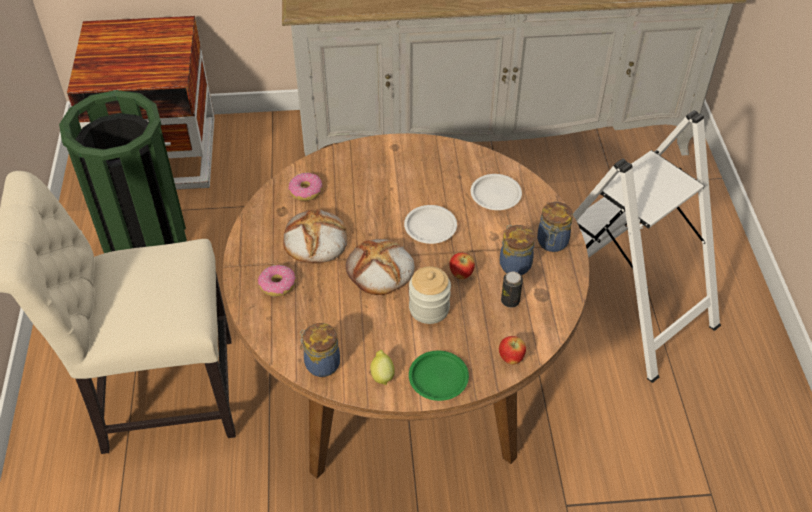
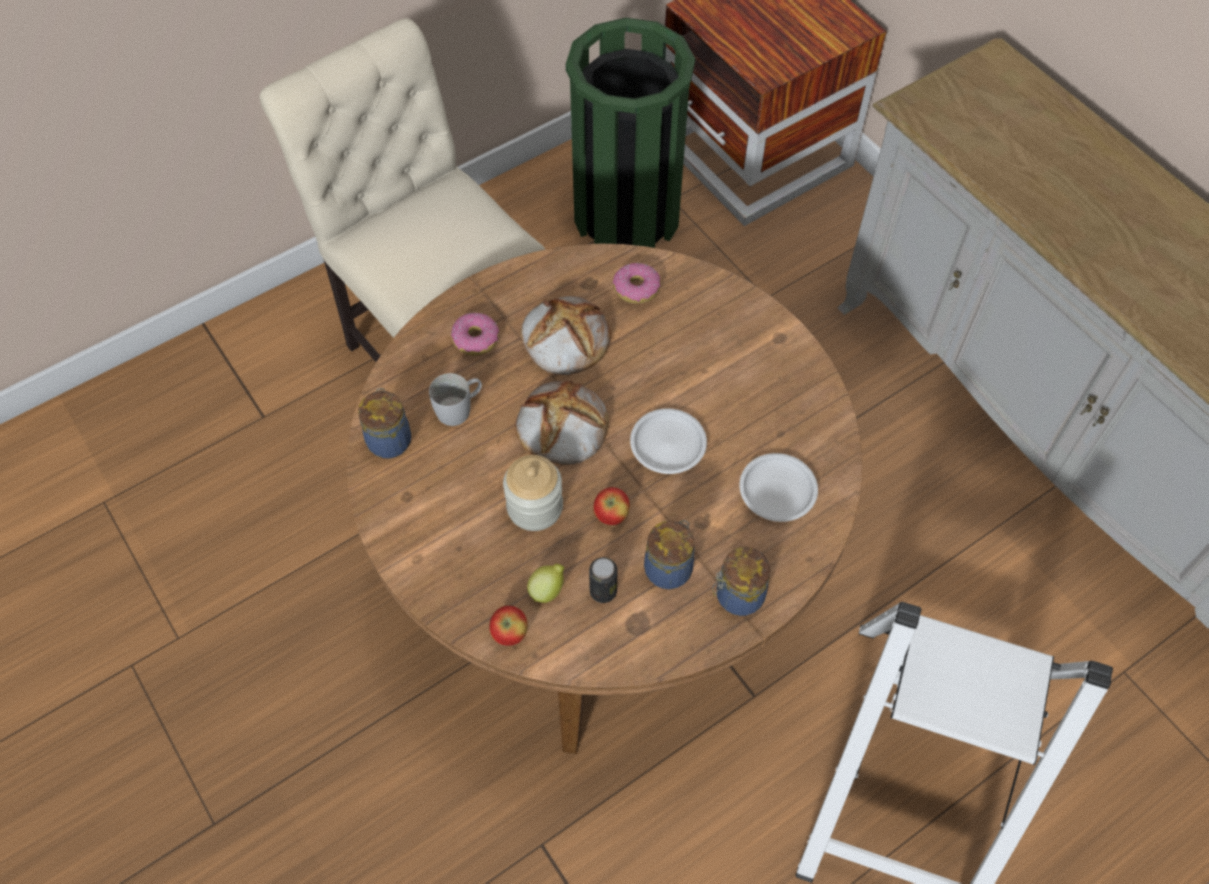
camera: 60 degrees right, 10 degrees up
(326, 316) = (460, 408): none -> white mug
(382, 375) = (407, 507): lemon -> lemon (547, 590)
(438, 378) = (434, 567): green plate -> none

